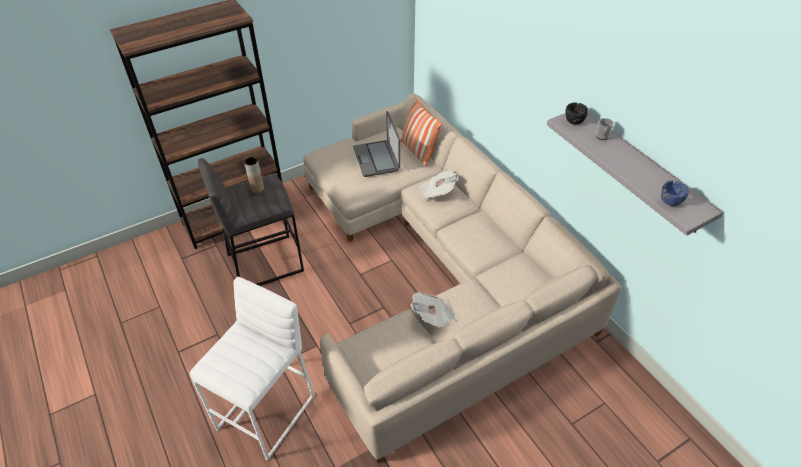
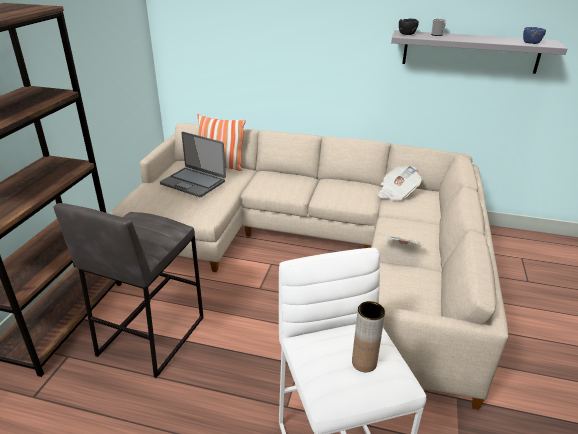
camera: 45 degrees left, 15 degrees down
(257, 189) = (136, 225): brown vase -> brown vase (364, 362)
(437, 192) = (275, 181): newspaper -> newspaper (396, 193)

